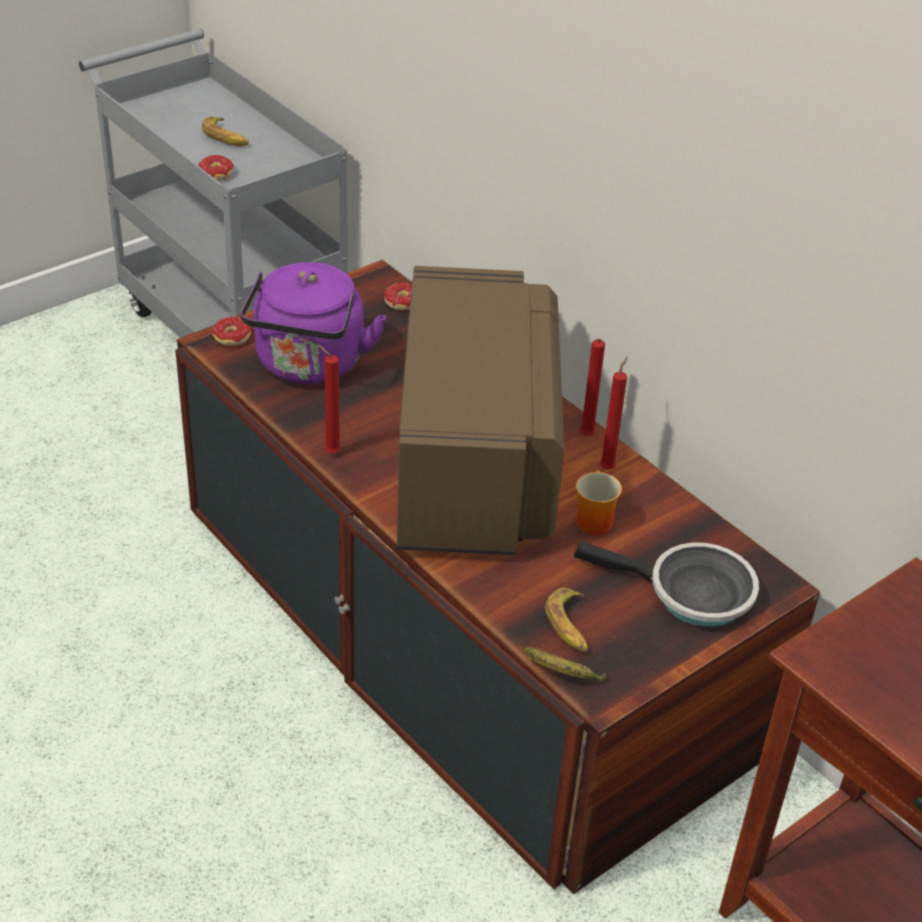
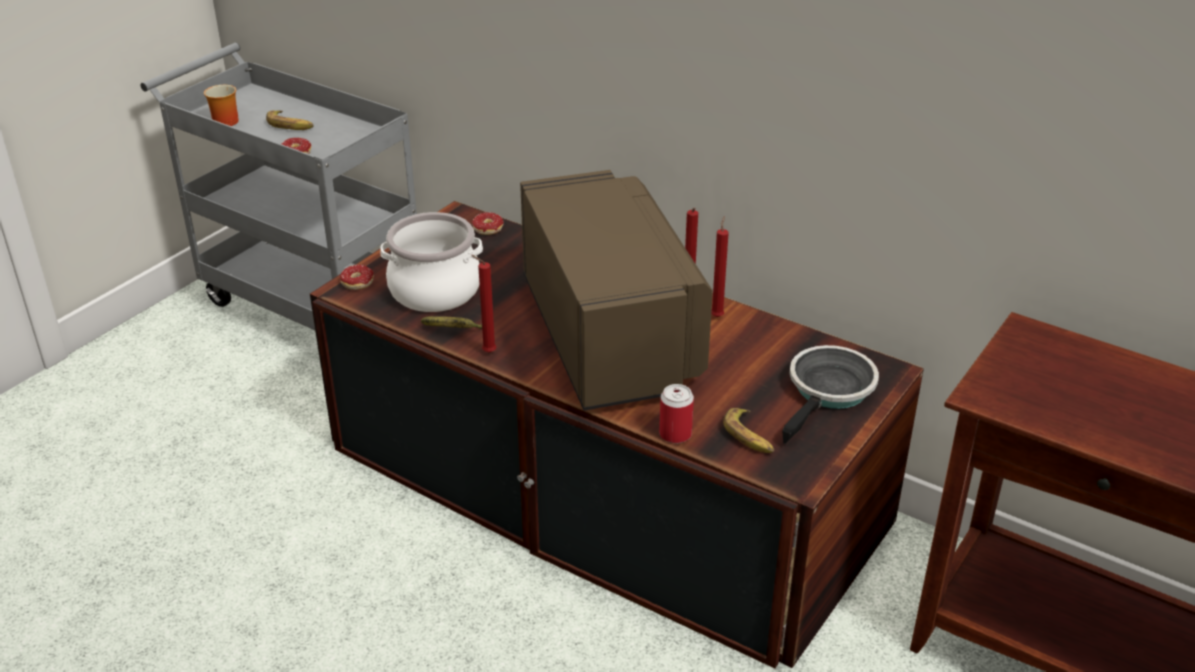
camera: 15 degrees left, 5 degrees down
(309, 366) = (435, 291): purple kettle -> cooking pot
(488, 602) = (675, 434): none -> can
(562, 674) = (762, 473): banana -> banana (452, 331)
(591, 520) = (724, 356): mug -> mug (223, 120)
(691, 594) = (829, 392): frying pan -> frying pan turned 60 degrees counterclockwise

